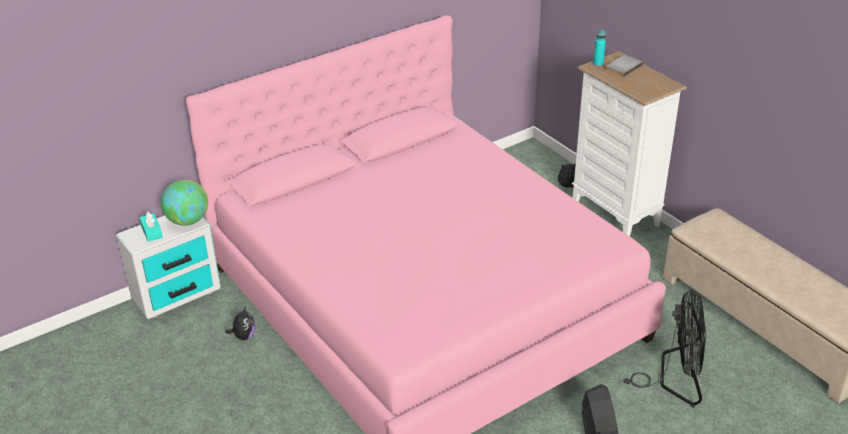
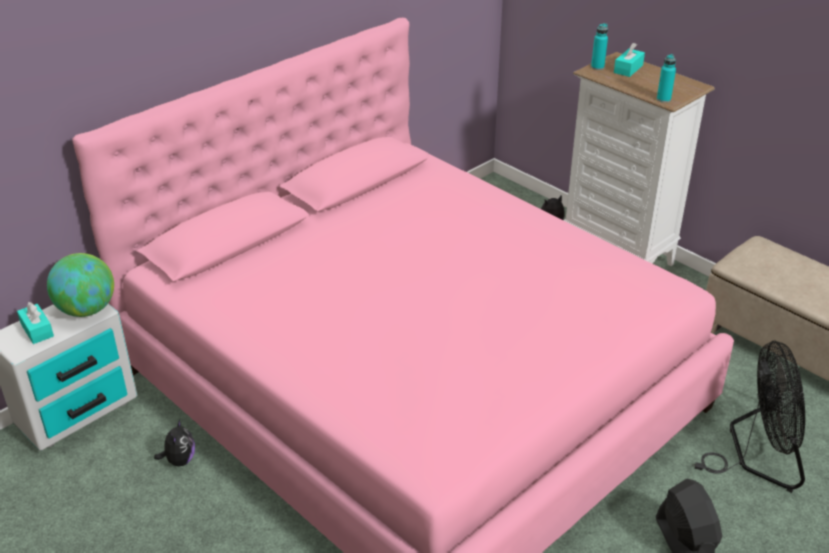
camera: 10 degrees left, 0 degrees up
(622, 67) = (628, 69): grey book -> turquoise tissue box
(640, 94) = (663, 99): none -> turquoise bottle

